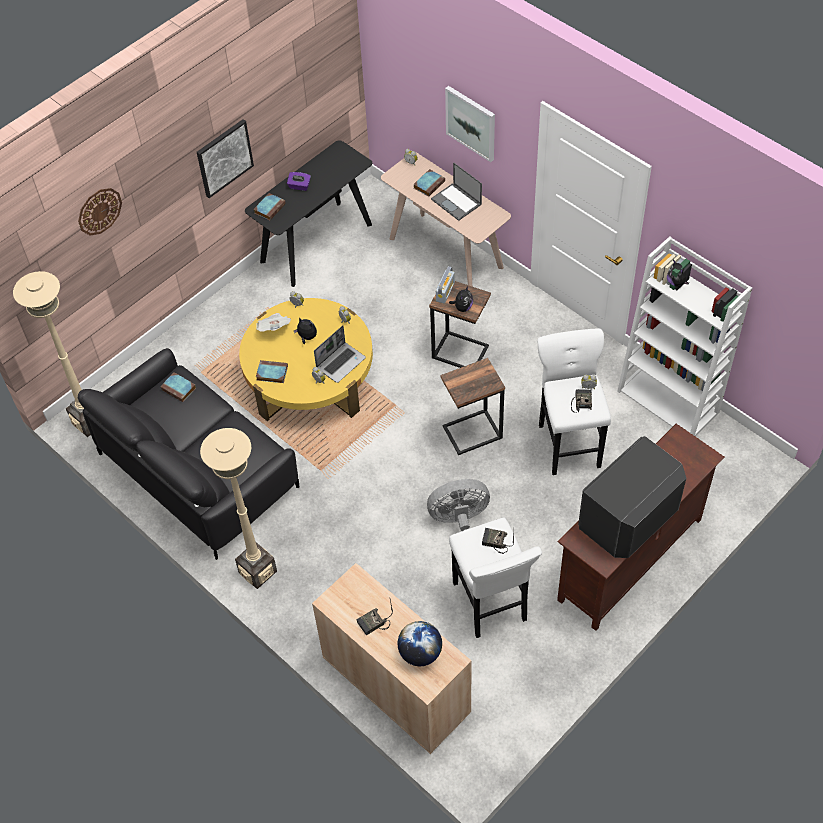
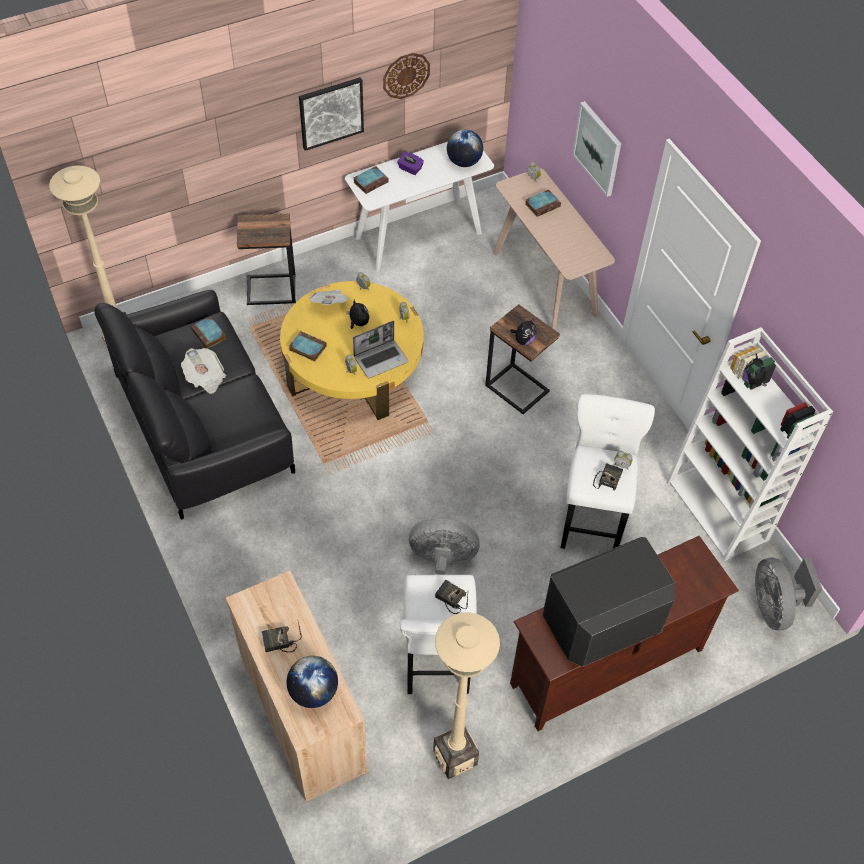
camera: 15 degrees right, 0 degrees up
(99, 211) = (173, 125): wall clock -> wall clock (406, 75)
(192, 428) = (205, 377): none -> newspaper
(257, 572) = (215, 545): beige floor lamp -> beige floor lamp (455, 757)
(316, 242) = (418, 235): black console table -> white console table
(344, 166) = (464, 162): none -> globe
(445, 291) = (512, 318): radio -> none
(457, 202) = (563, 231): laptop -> none
(473, 433) = (495, 476): side table -> side table (271, 290)
(744, 465) = (774, 606): none -> grey fan

